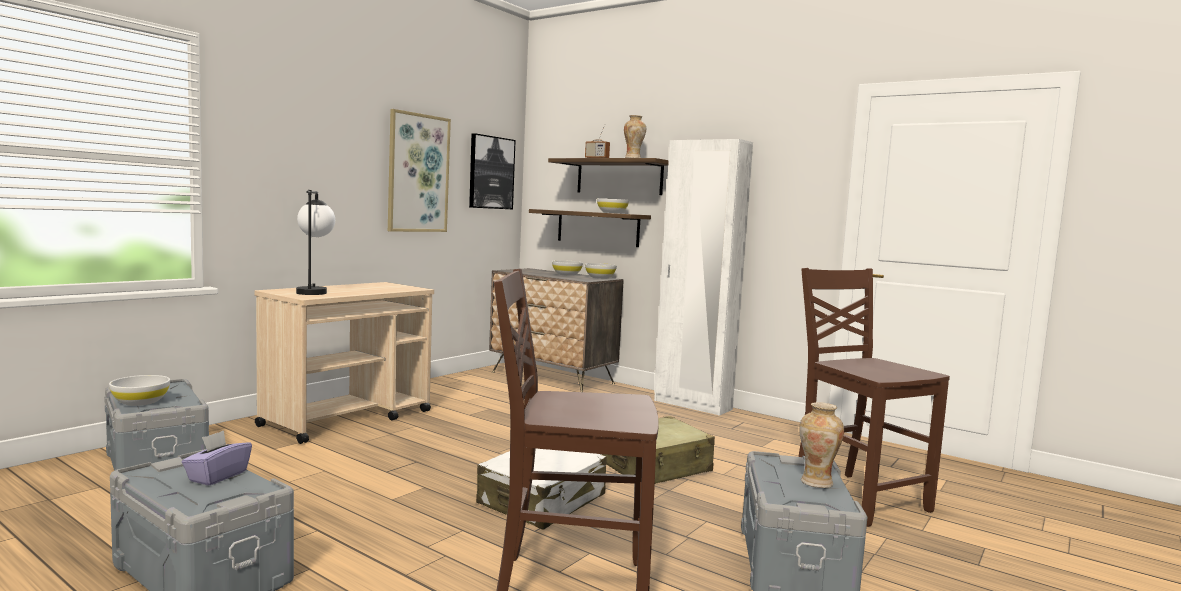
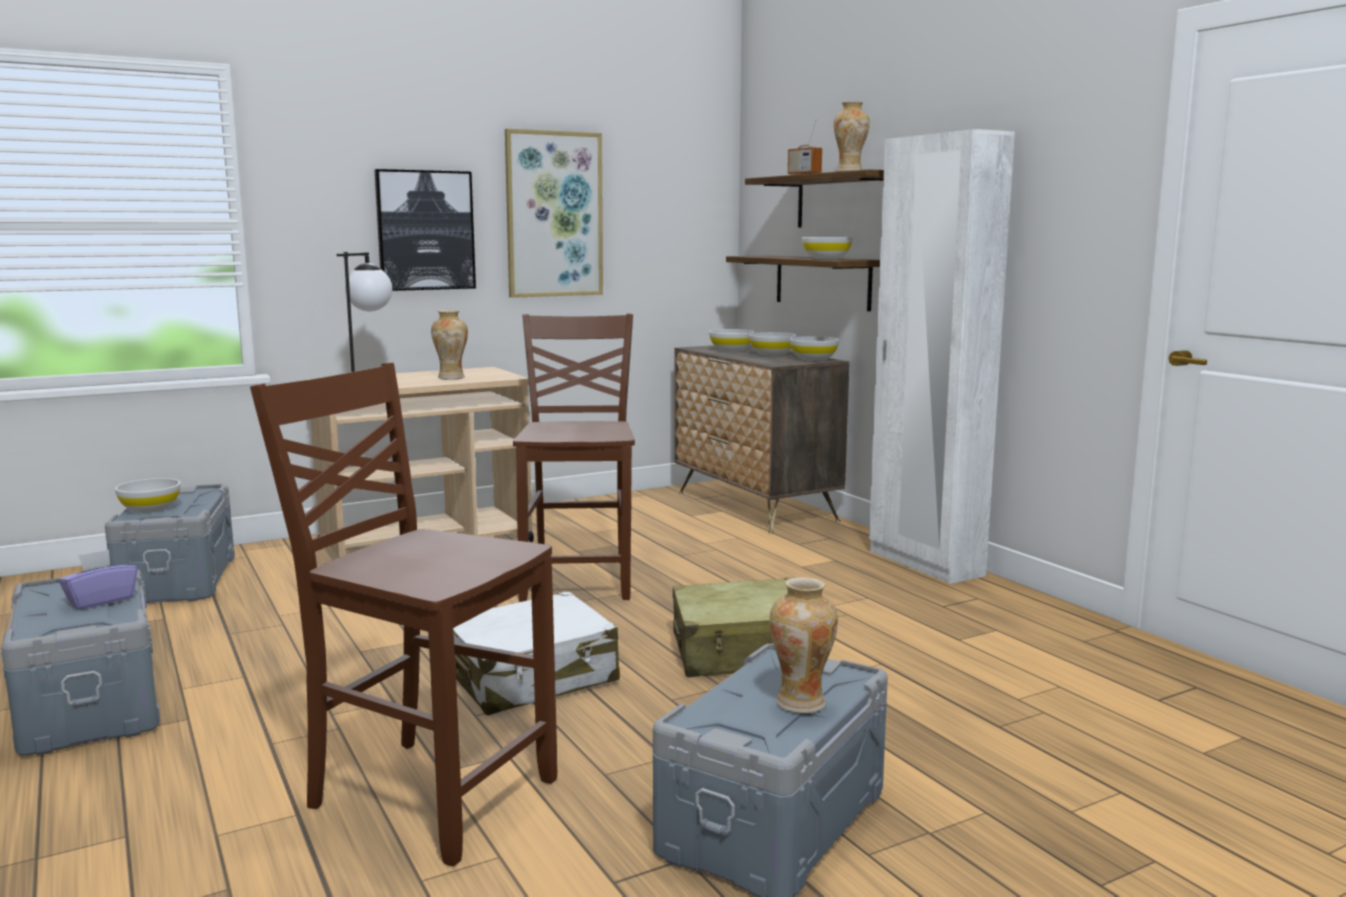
camera: 25 degrees right, 5 degrees up
(375, 289) = (451, 378): none -> vase
(491, 172) = (679, 204): picture -> picture (425, 230)
(534, 272) = (731, 350): none -> white bowl
(857, 497) = (1021, 741): brown chair -> brown chair (580, 579)

